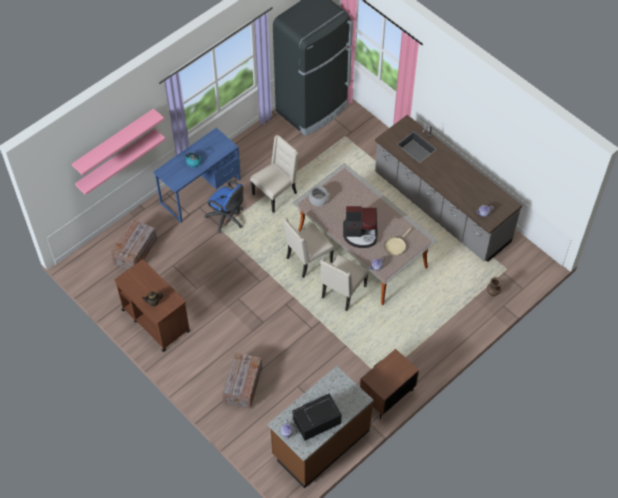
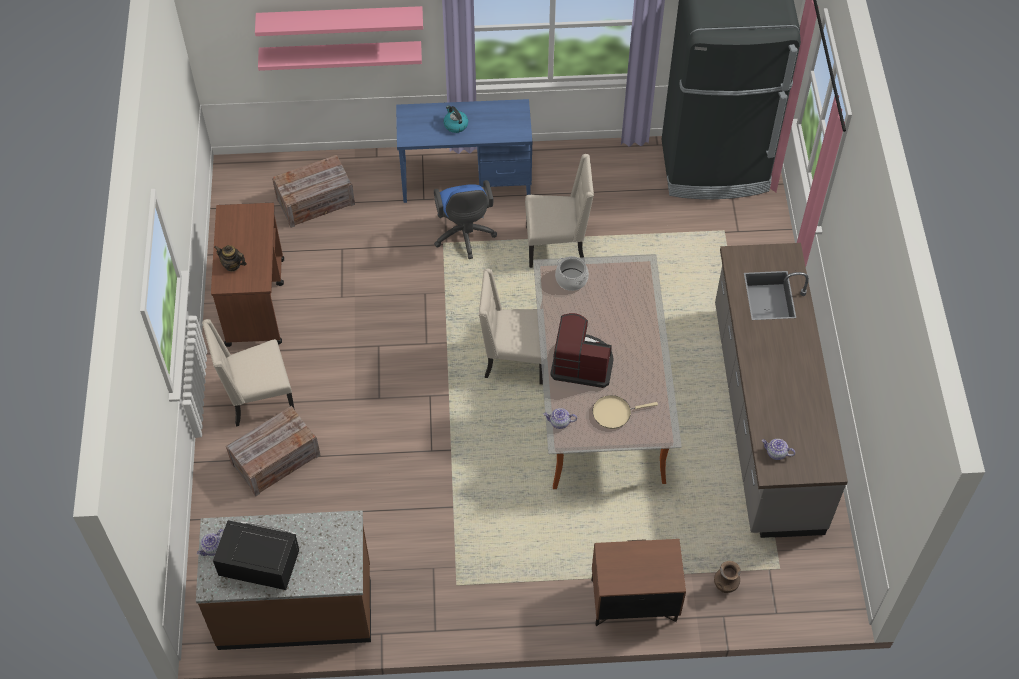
camera: 40 degrees right, 0 degrees up
(342, 292) = (517, 434): beige chair -> beige chair (258, 399)
(360, 234) = (582, 363): coffee machine -> coffee machine turned 150 degrees clockwise
(386, 396) = (439, 614): brown nightstand -> brown nightstand (633, 601)

